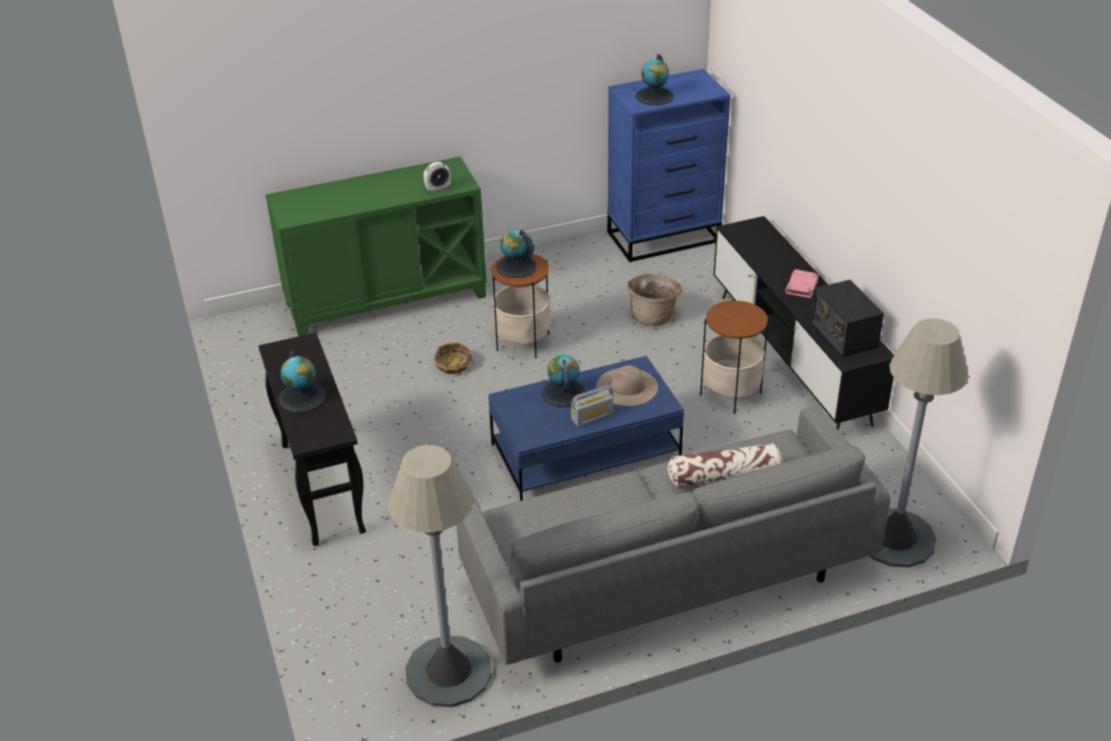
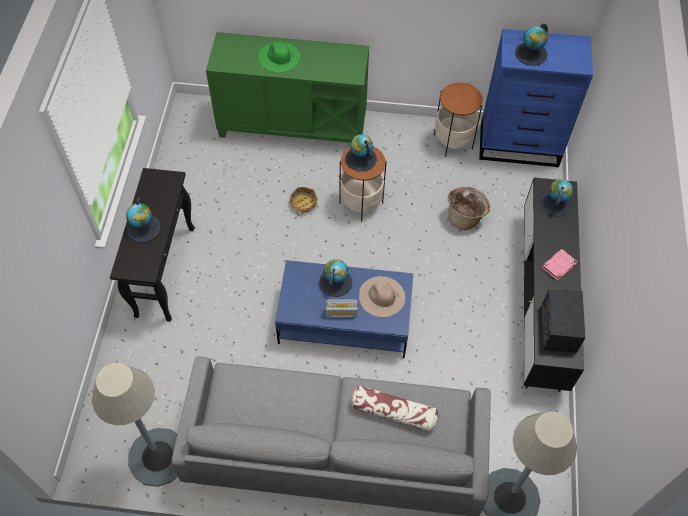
camera: 25 degrees right, 20 degrees up
(361, 193) = (279, 57): none -> green hat
(438, 188) = (334, 73): alarm clock -> none
(730, 394) = (475, 315): side table -> side table (453, 142)
(756, 239) = (555, 203): none -> globe

